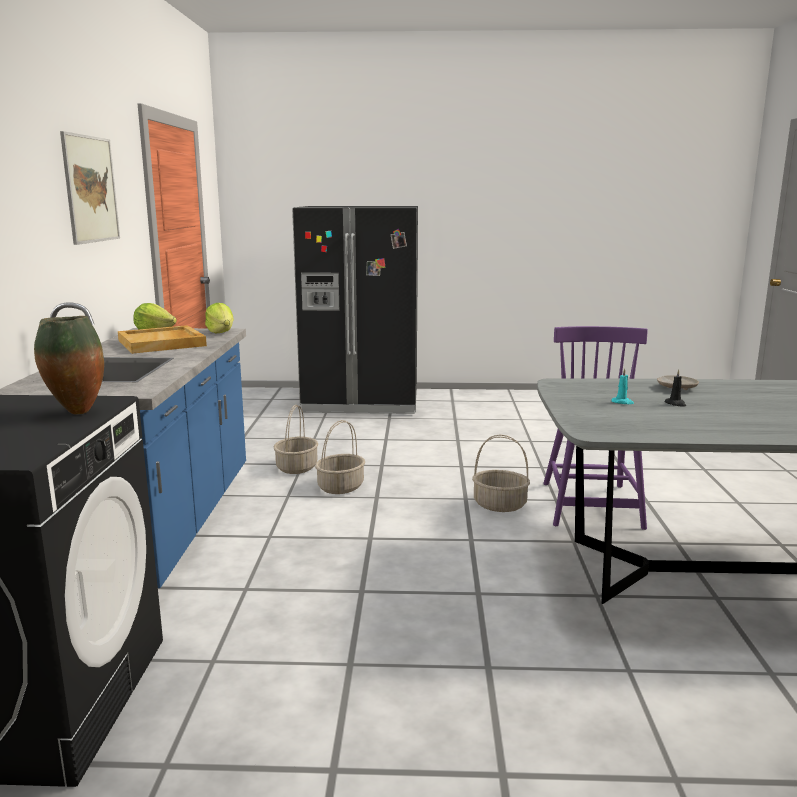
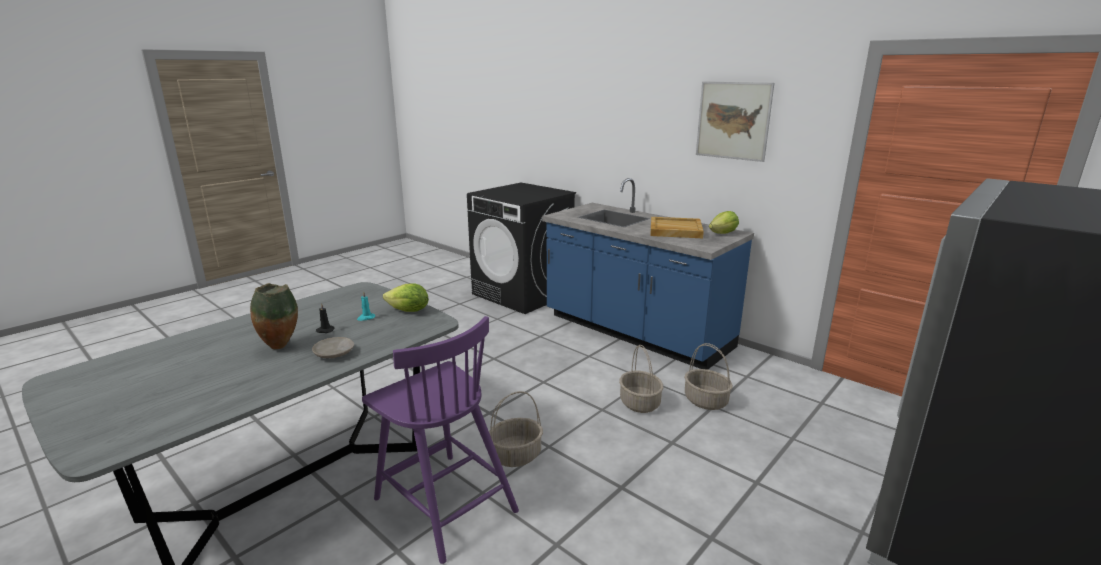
camera: 130 degrees right, 5 degrees up
(76, 412) = (514, 198): vase -> vase (281, 346)
(221, 332) = (699, 245): lettuce -> lettuce (409, 311)

